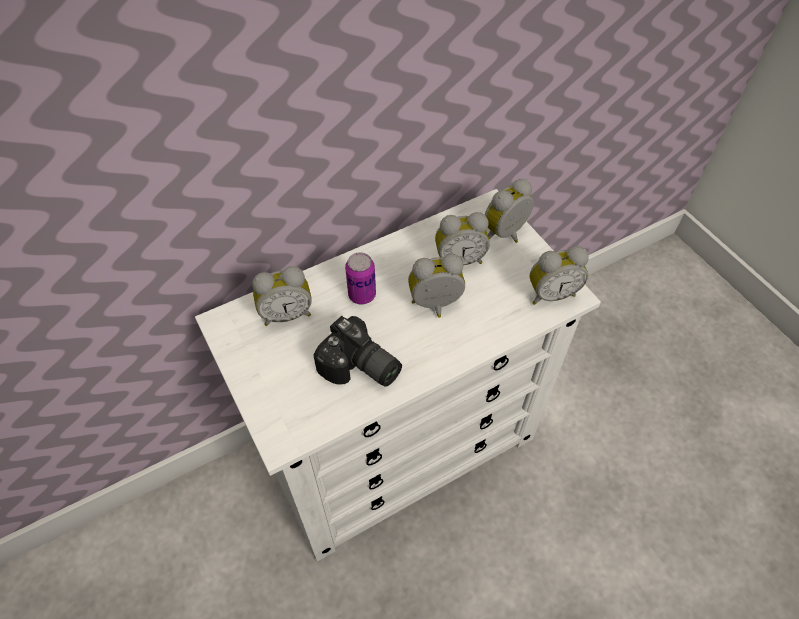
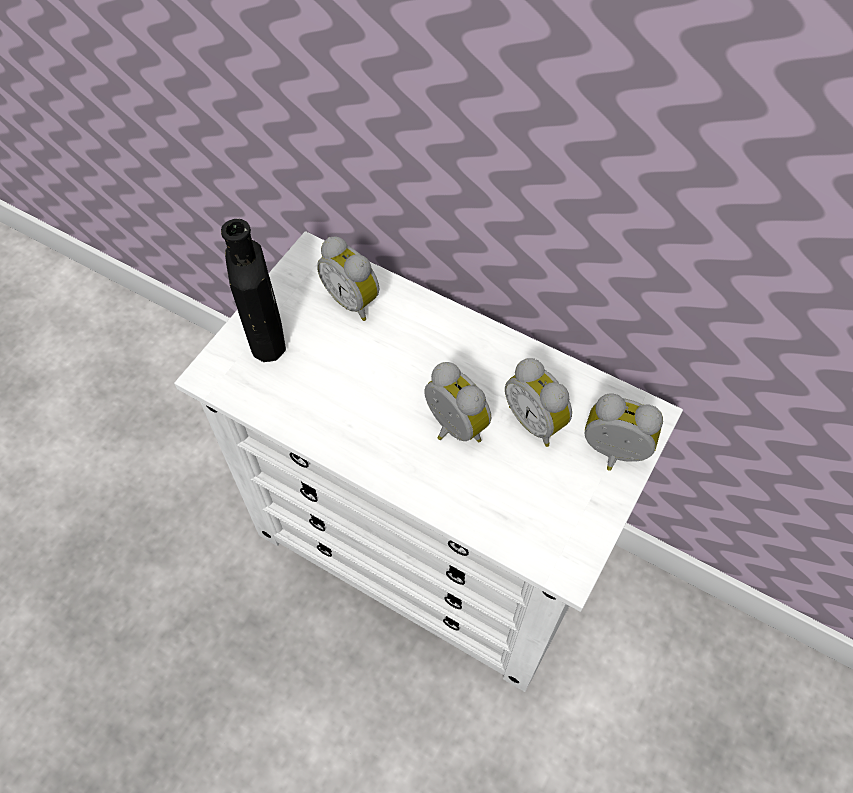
camera: 60 degrees right, 5 degrees up
(272, 384) = (265, 334): none -> black bottle
(359, 369) = (326, 398): camera -> none
(362, 295) = (420, 352): can -> none
(550, 293) = (554, 543): alarm clock -> none

